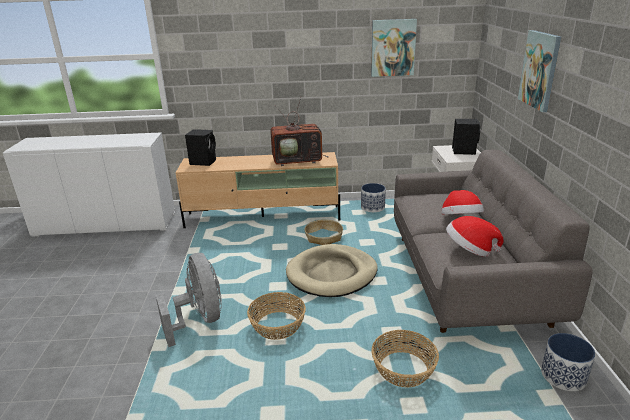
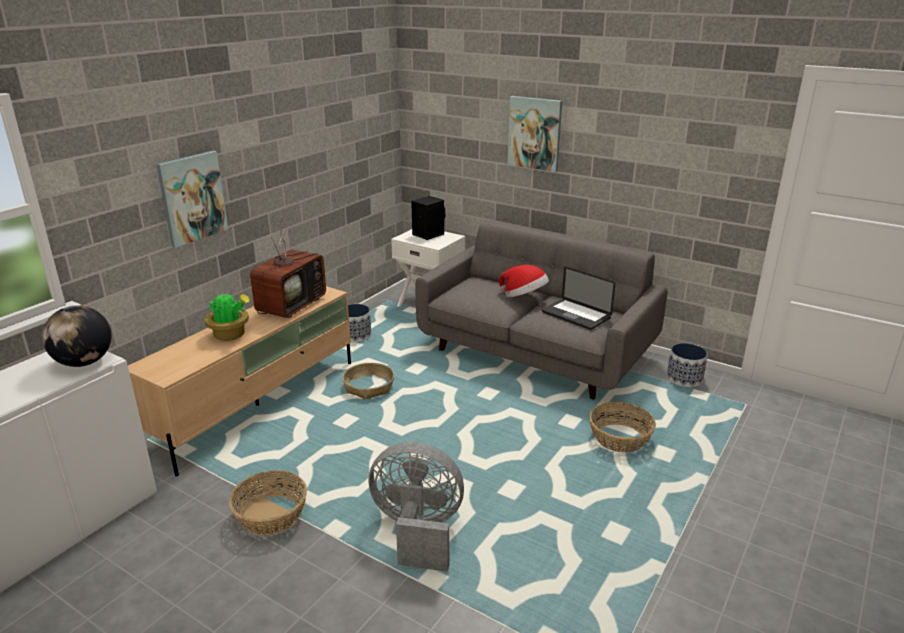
camera: 55 degrees left, 0 degrees up
(139, 141) = (84, 362): none -> globe
(203, 162) = (169, 358): black speaker -> none
(243, 162) = (231, 335): none -> potted plant
(278, 325) = (490, 480): basket -> basket (271, 515)
(332, 274) = (443, 412): beige dog bed -> none
(393, 48) = (332, 131): picture -> picture (192, 198)
(470, 250) = (576, 315): hat -> laptop

